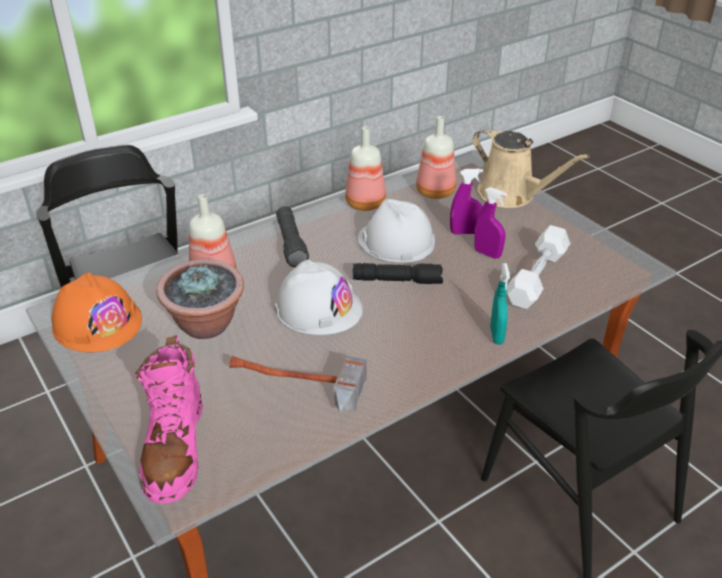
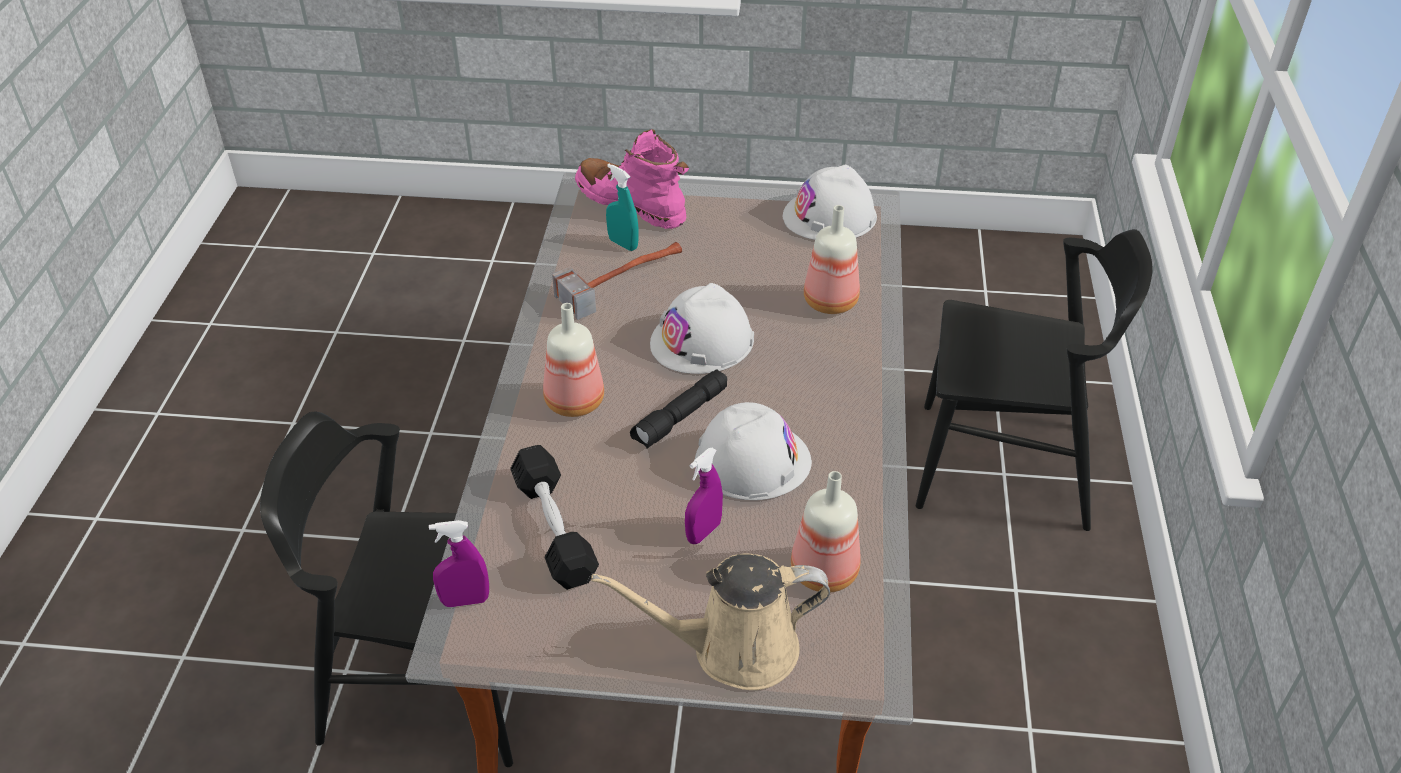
camera: 130 degrees right, 5 degrees up
(97, 323) = (830, 216): orange hard hat -> white hard hat
(207, 325) = (757, 269): potted plant -> none
(291, 244) = (834, 377): black flashlight -> none
(366, 203) = (861, 485): bottle -> bottle (573, 402)
(487, 253) = (642, 521): purple spray bottle -> purple spray bottle (465, 600)
(496, 335) = (520, 430): turquoise spray bottle -> turquoise spray bottle (623, 244)
(536, 277) = (554, 529): white dumbbell -> black dumbbell

